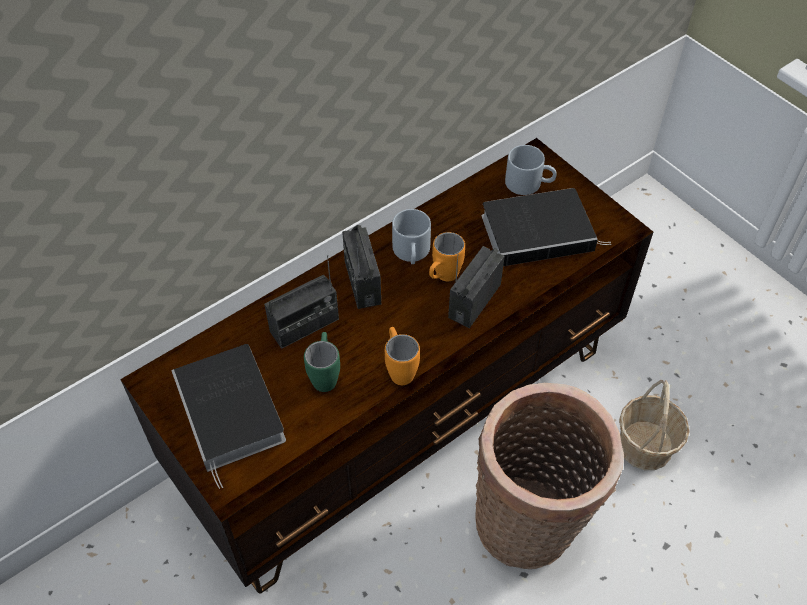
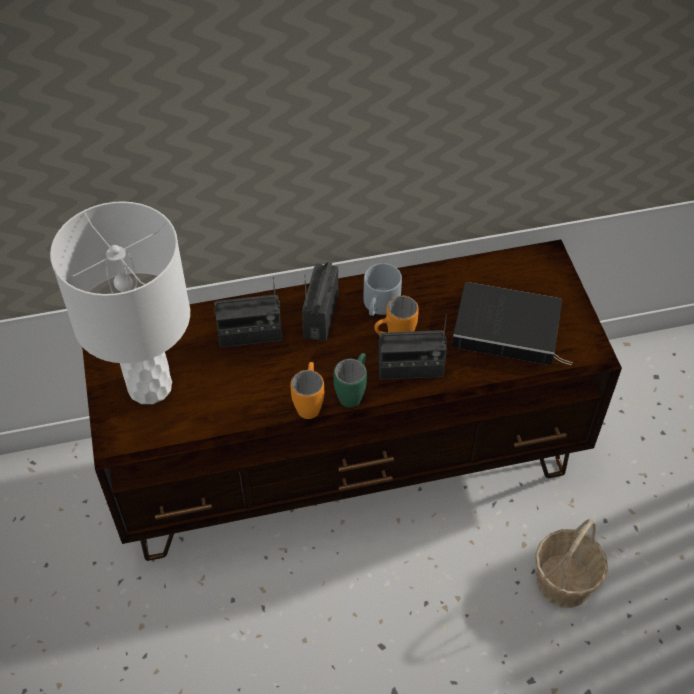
camera: 25 degrees right, 0 degrees up
(232, 413) = (150, 386): book -> white table lamp
(325, 374) = (244, 383): green mug -> green mug (353, 392)
(474, 300) = (410, 369): radio -> radio turned 150 degrees counterclockwise
(529, 183) = (527, 280): grey mug -> none
(530, 526) = (411, 606): basket -> none

